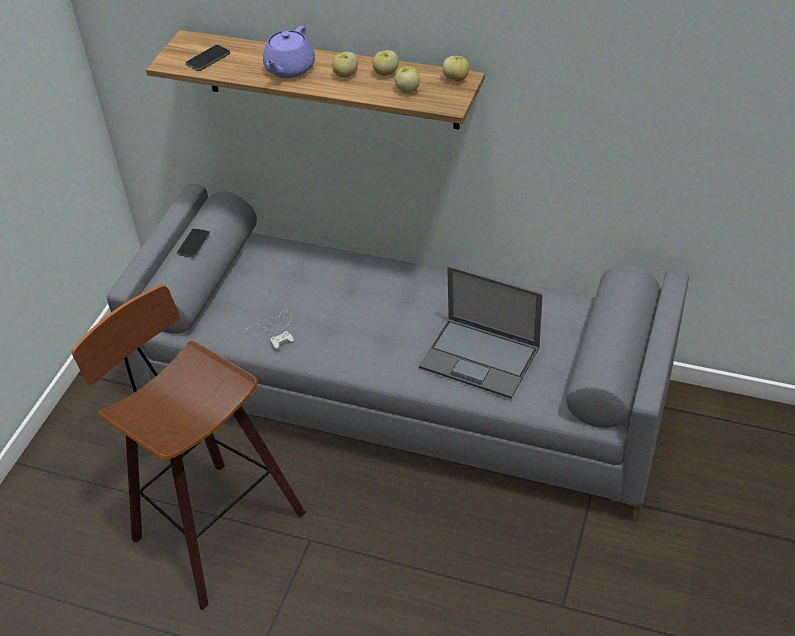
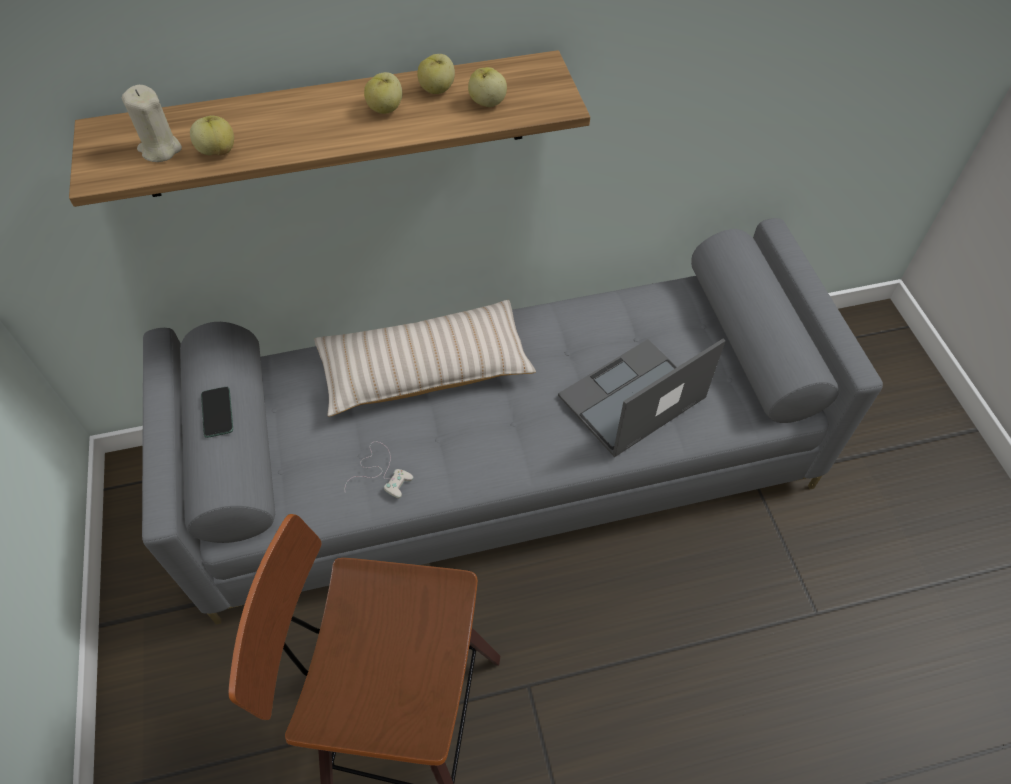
camera: 35 degrees left, 10 degrees up
(208, 59) = (160, 149): phone -> beige candle
(289, 69) = (298, 126): purple teapot -> none
(354, 282) = (425, 370): none -> beige pillow
(456, 79) = (533, 68): apple -> apple (218, 151)
(481, 357) = (631, 398): laptop -> laptop turned 150 degrees clockwise

